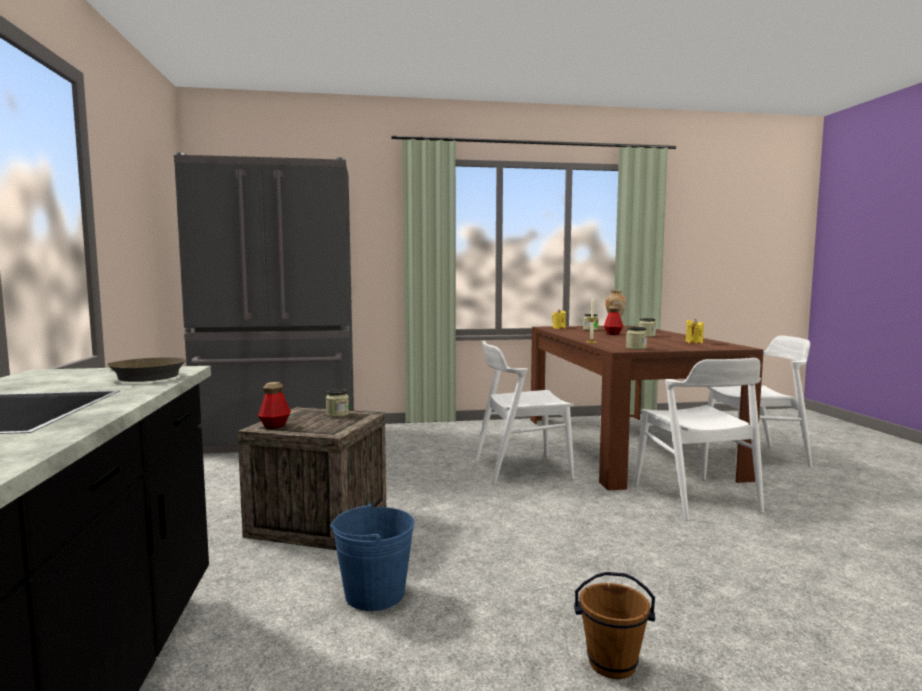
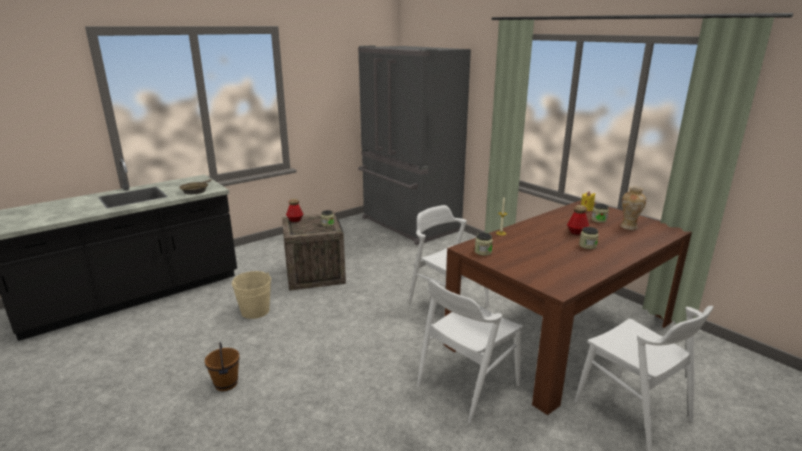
camera: 60 degrees right, 15 degrees up
(374, 594) = (255, 311): blue bucket -> beige bucket
(694, 342) = (566, 269): yellow candle -> none

